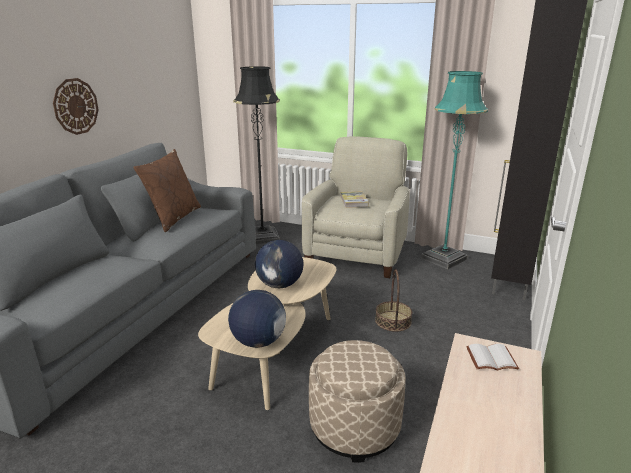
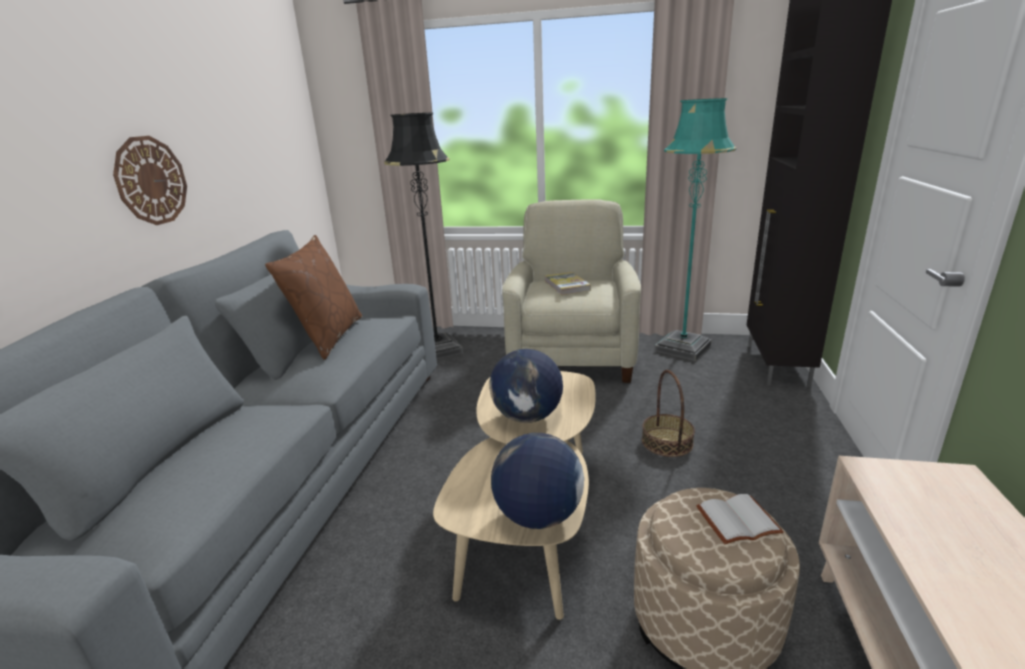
camera: 10 degrees left, 0 degrees up
(491, 359) = (924, 491): white book -> white book (738, 522)

